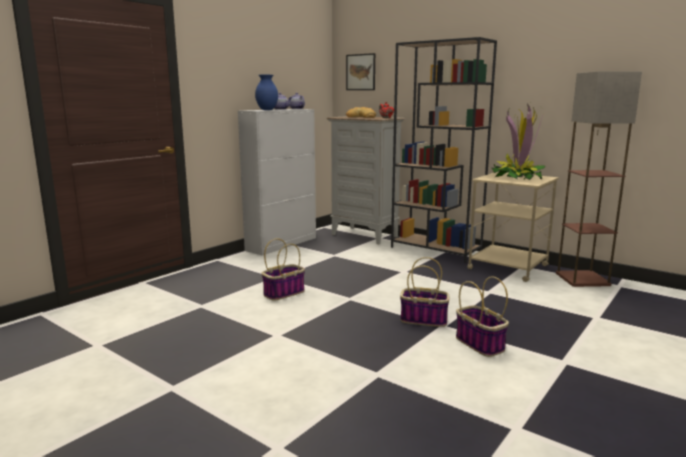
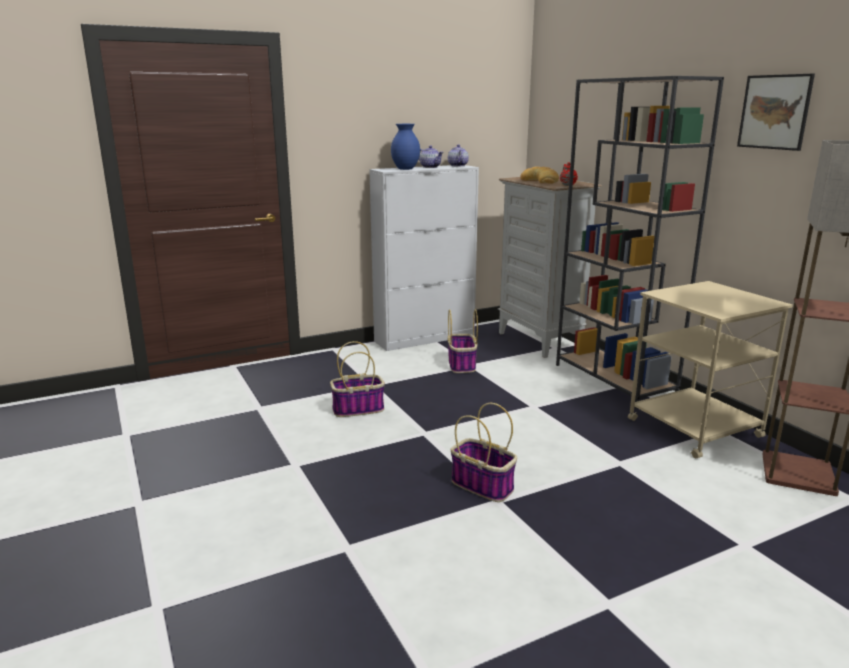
camera: 25 degrees right, 5 degrees up
(360, 72) = (558, 114): picture -> picture (774, 112)
(480, 344) = (518, 542): basket -> basket (462, 365)
(517, 177) = (716, 298): potted plant -> none

